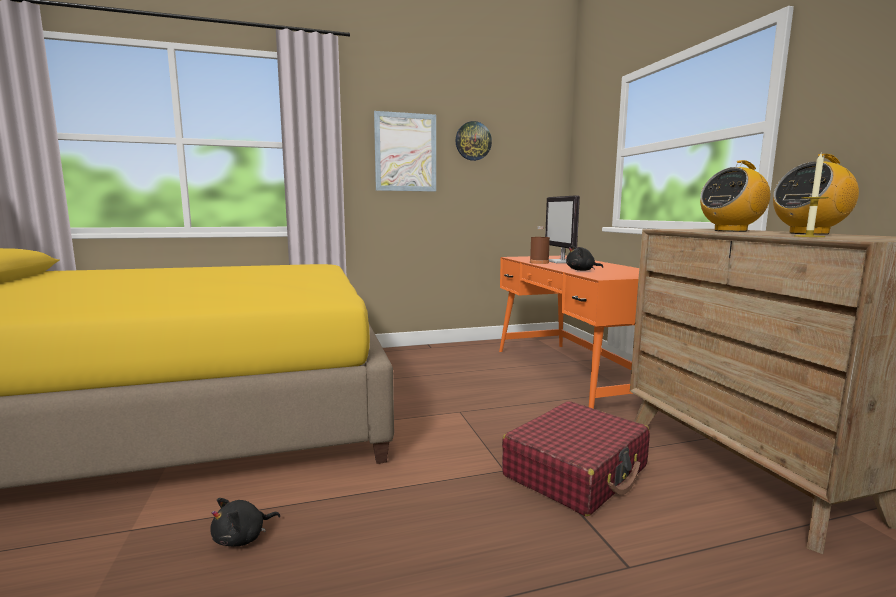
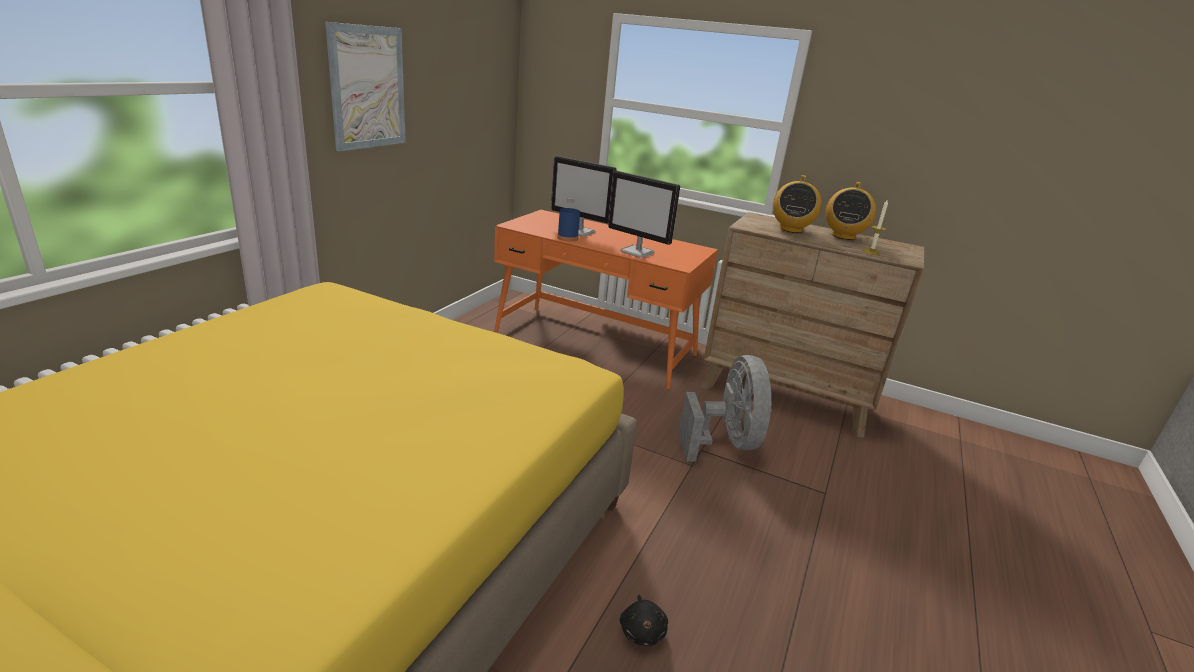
camera: 50 degrees left, 15 degrees up
(473, 141) = (437, 66): wall clock -> none
(539, 262) = (567, 238): brown bottle -> blue bottle
(576, 471) = (726, 442): red suitcase -> grey fan
(582, 270) = (638, 252): black plush toy -> monitor

